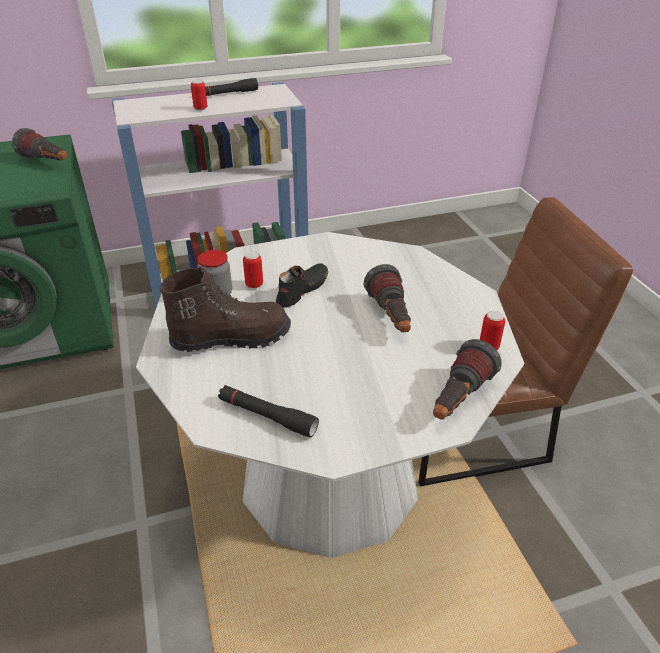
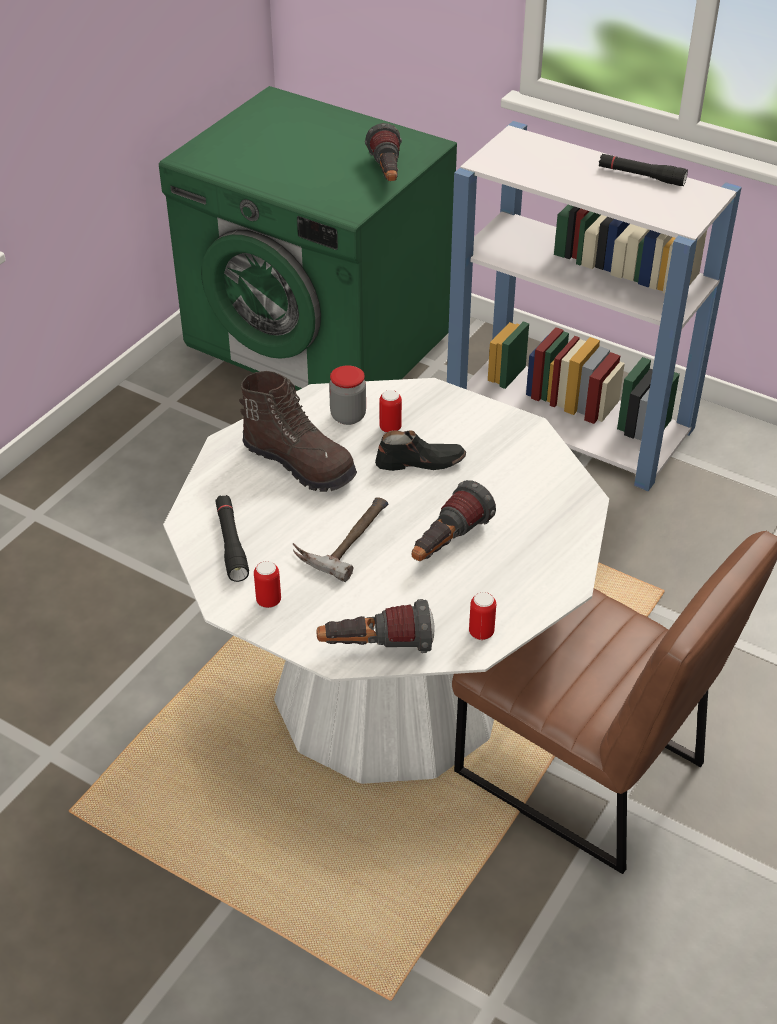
camera: 50 degrees right, 5 degrees up
(200, 108) = (574, 185): can -> can (268, 601)
(331, 357) = (344, 537): none -> hammer

